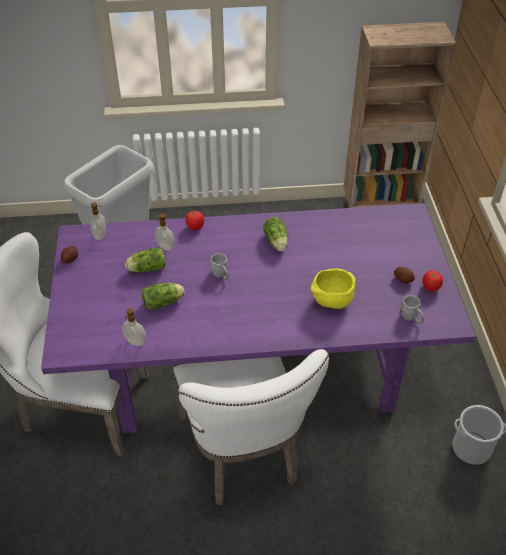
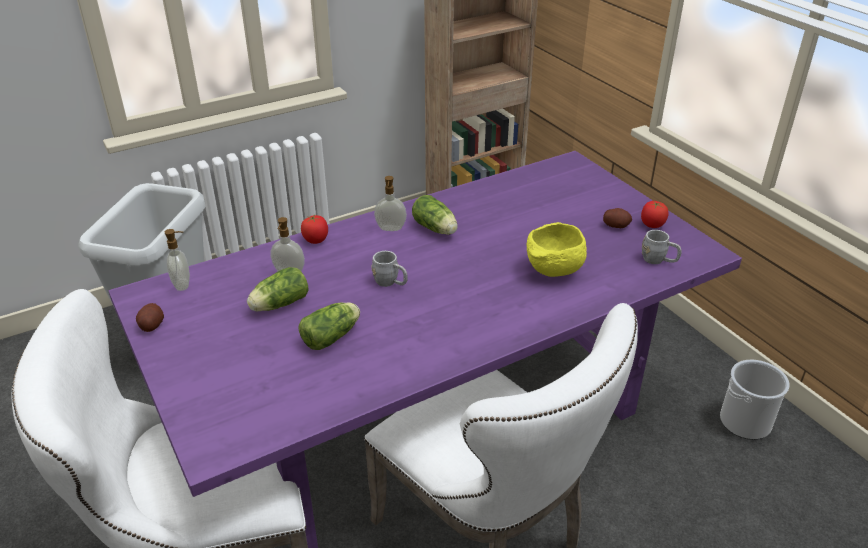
camera: 25 degrees left, 10 degrees down
(135, 342) = (323, 399): soap dispenser -> soap dispenser (390, 229)

